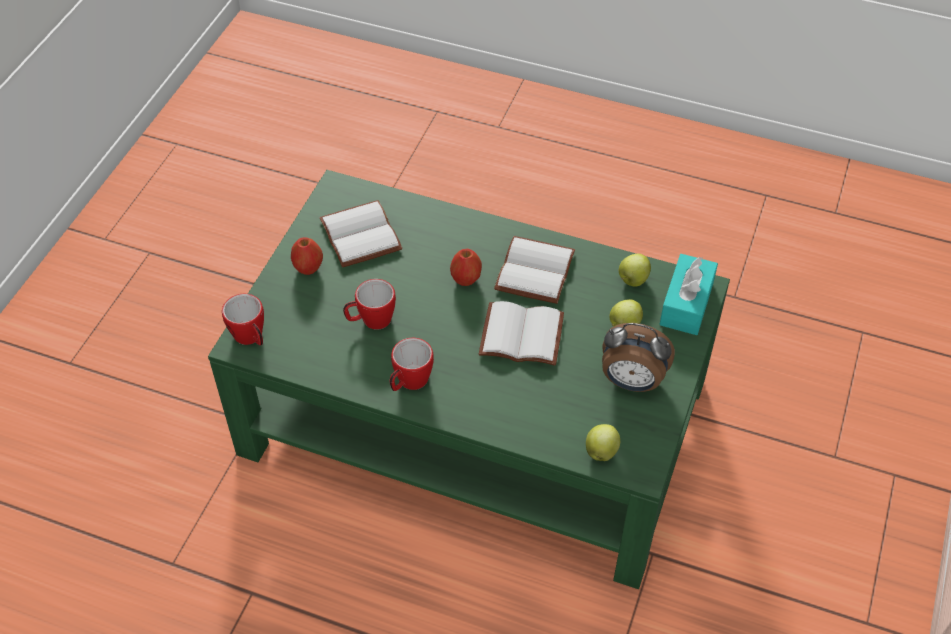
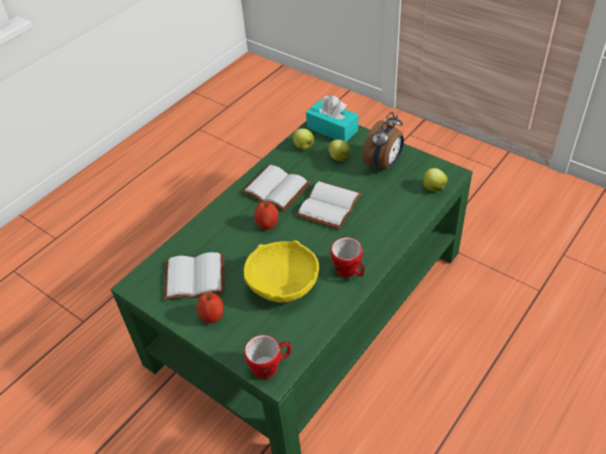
camera: 70 degrees left, 5 degrees down
(371, 321) = (284, 285): mug -> yellow bowl

